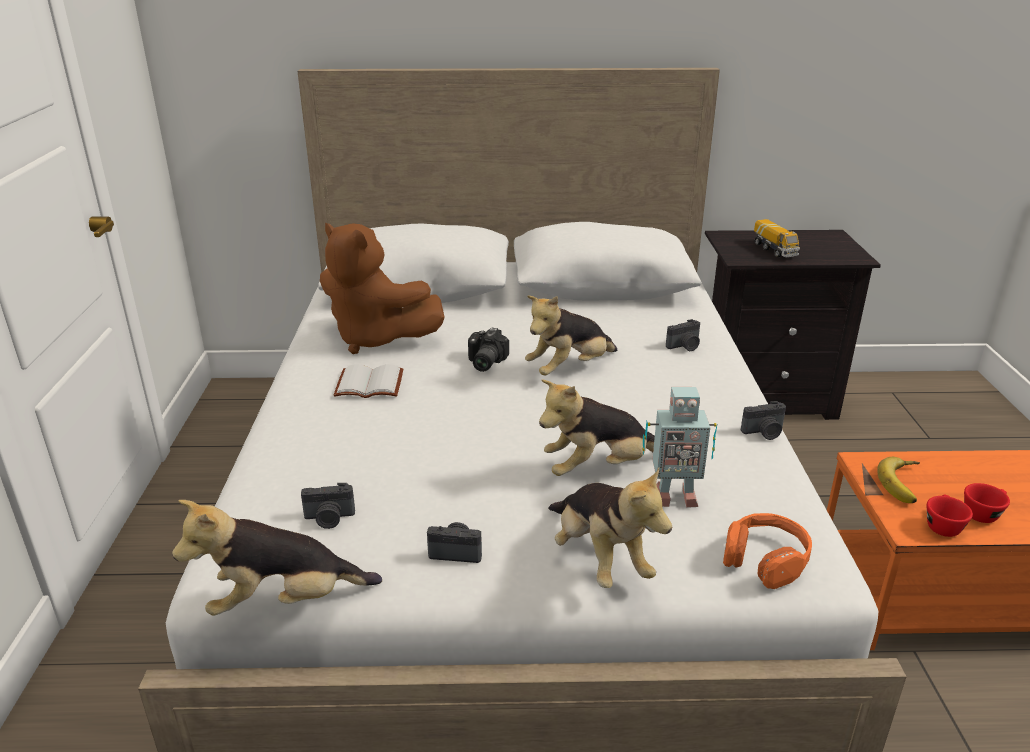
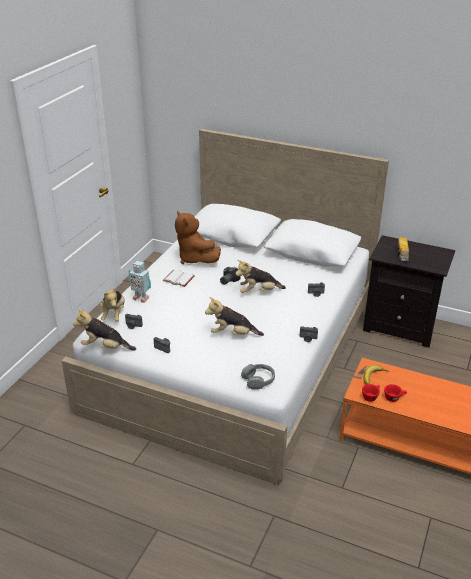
camera: 25 degrees right, 5 degrees up
(599, 558) = (205, 363): plush toy -> plush toy (114, 314)
(673, 496) = (249, 351): toy robot -> toy robot (141, 298)
(765, 560) = (258, 380): orange headphones -> grey headphones

